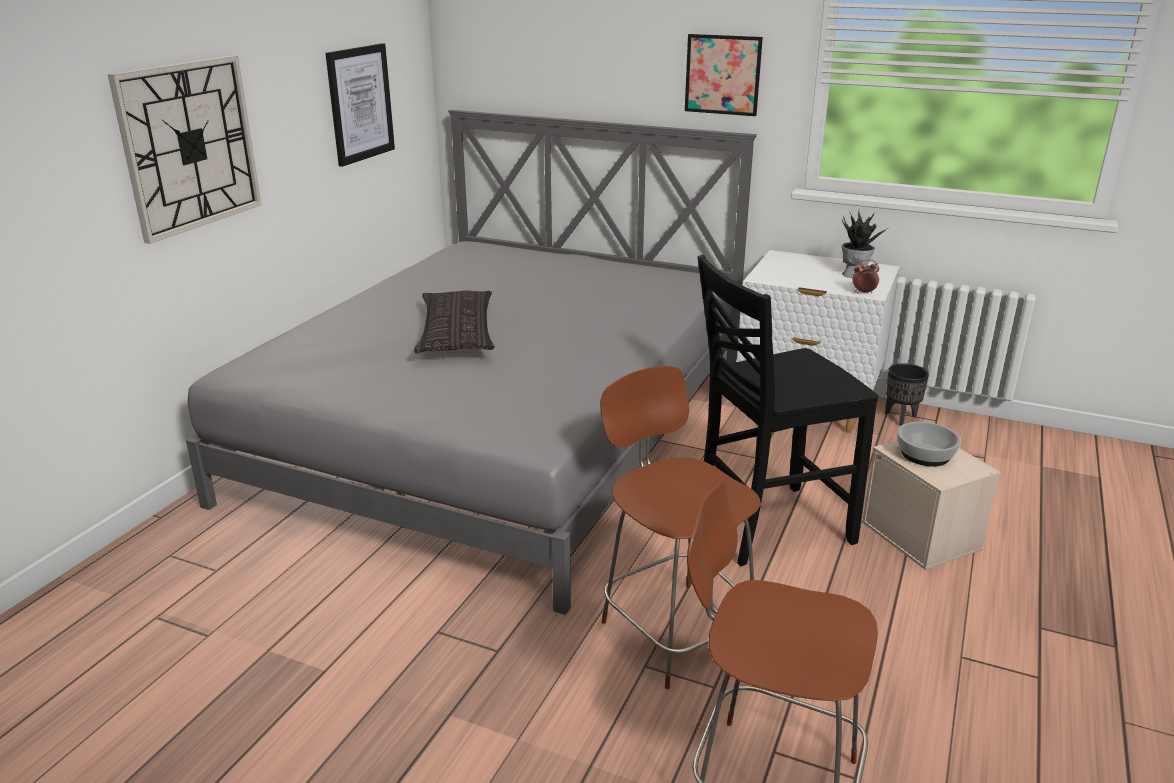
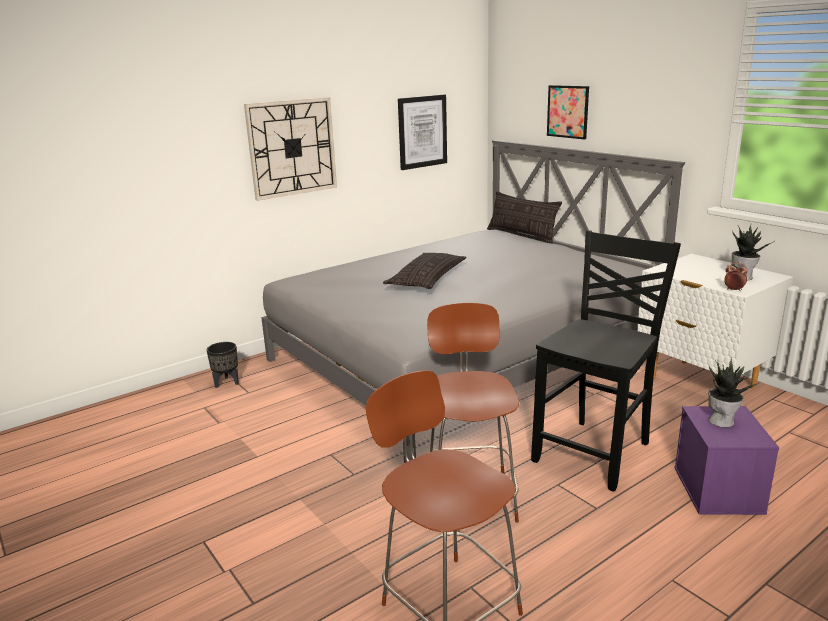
camera: 30 degrees right, 5 degrees down
(515, 246) = (522, 235): none -> pillow
(722, 75) = (664, 116): picture -> picture (567, 111)
(768, 526) = (595, 452): black chair -> black chair turned 120 degrees clockwise
(900, 418) = (780, 406): black planter -> black planter (226, 383)
(922, 535) = (719, 490): beige storage box -> purple storage box
(926, 455) = (722, 421): bowl -> potted plant

